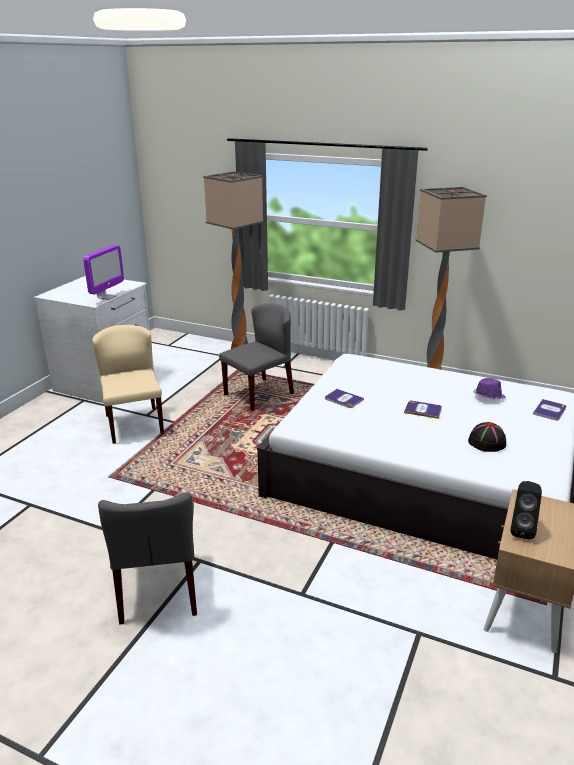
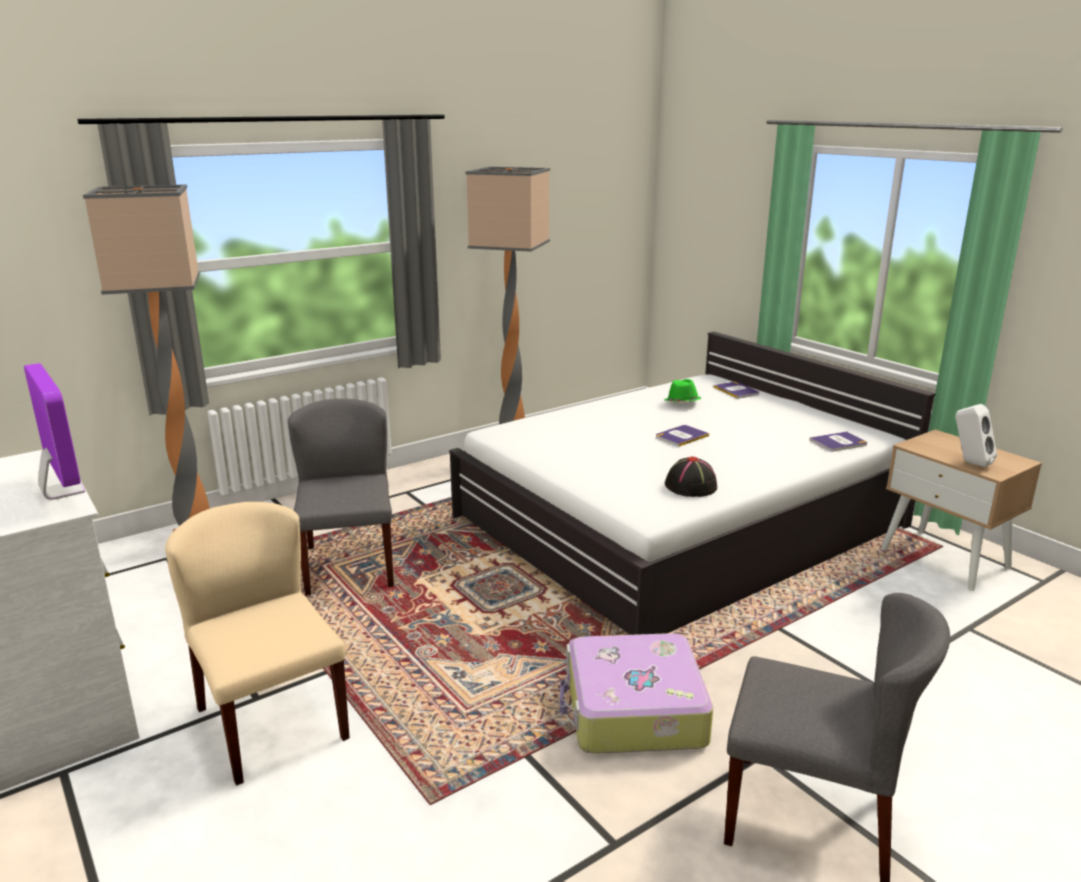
camera: 60 degrees left, 5 degrees down
(134, 424) = (271, 722): beige chair -> beige chair turned 45 degrees clockwise
(207, 509) = (633, 711): none -> suitcase
(343, 399) = (606, 466): book -> book (838, 442)
(486, 442) = (779, 432): black hat -> black hat (691, 487)
(488, 397) = (682, 403): purple hat -> green hat
(521, 529) = (969, 463): black speaker -> white speaker

